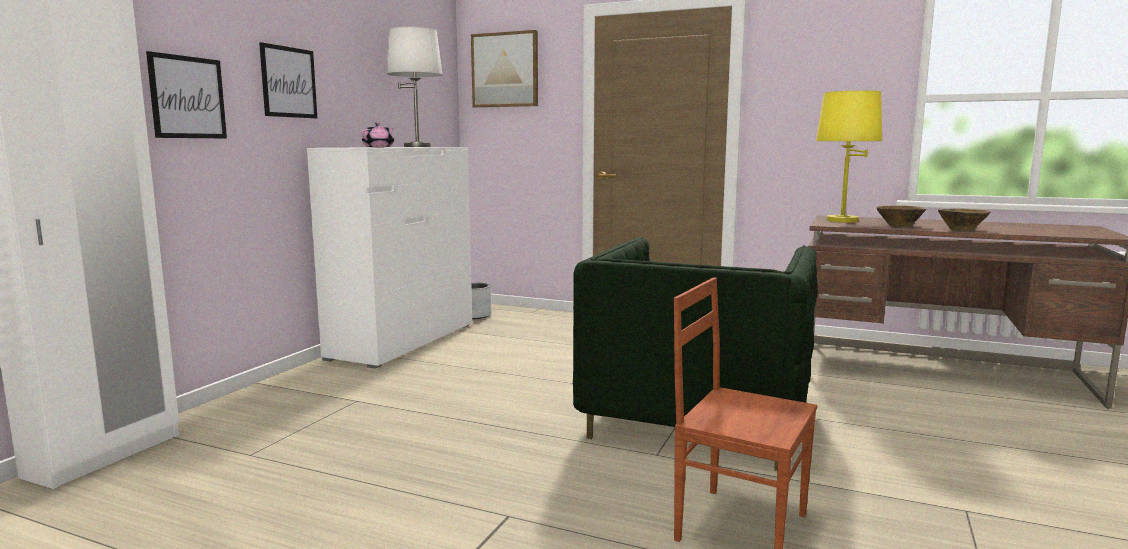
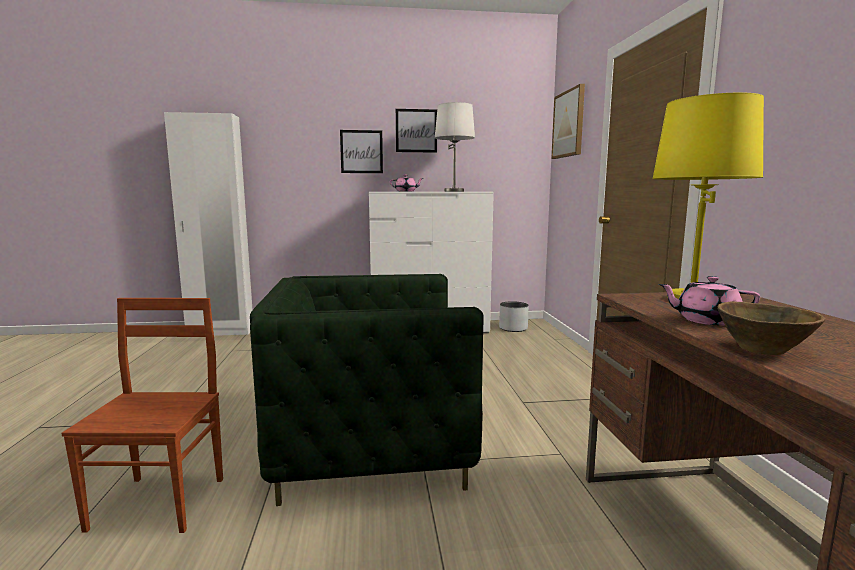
camera: 60 degrees right, 0 degrees up
(188, 97) = (289, 164): picture -> picture (416, 130)
(899, 226) = (706, 320): brown bowl -> pink teapot

